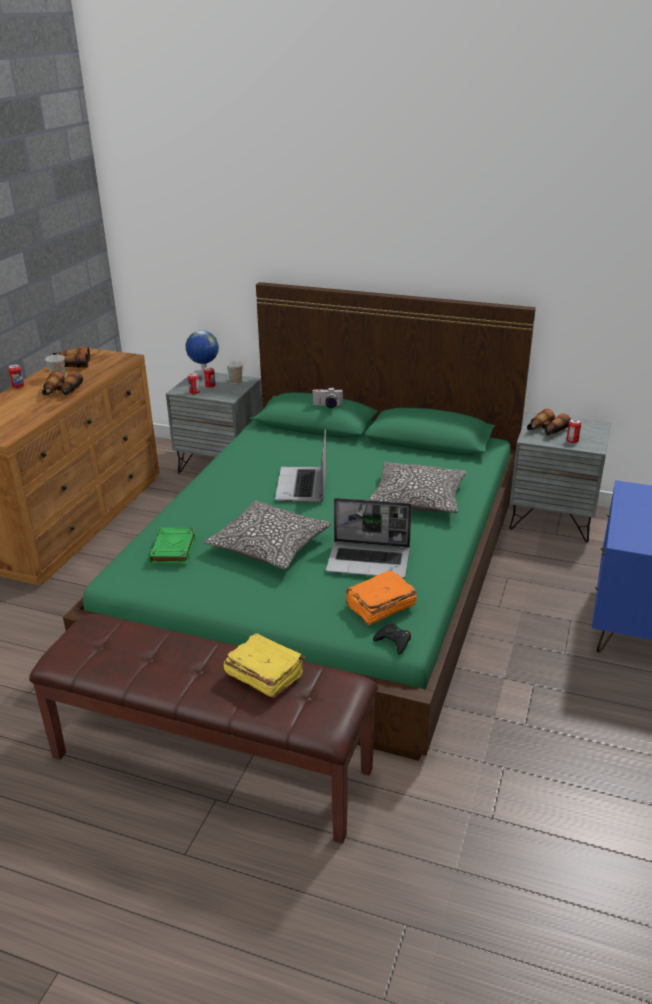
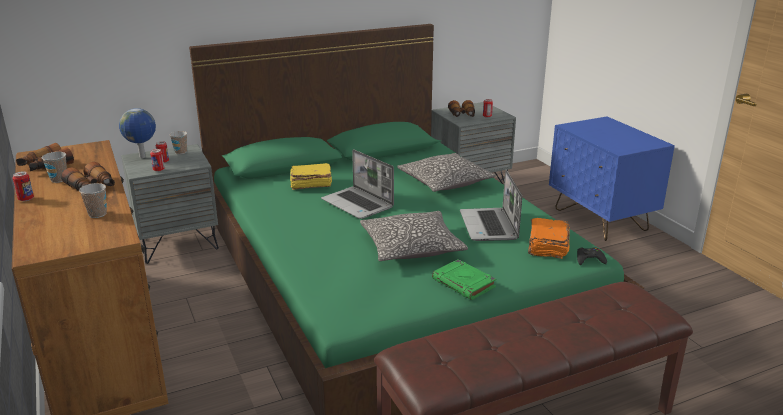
camera: 45 degrees left, 5 degrees down
(26, 415) = (97, 214): none -> cup
(173, 550) = (351, 281): green book -> green book (464, 283)
(264, 675) = (580, 310): yellow book -> yellow book (310, 184)
(327, 406) = (300, 143): camera -> none
(369, 561) = (489, 226): laptop -> laptop turned 120 degrees clockwise

